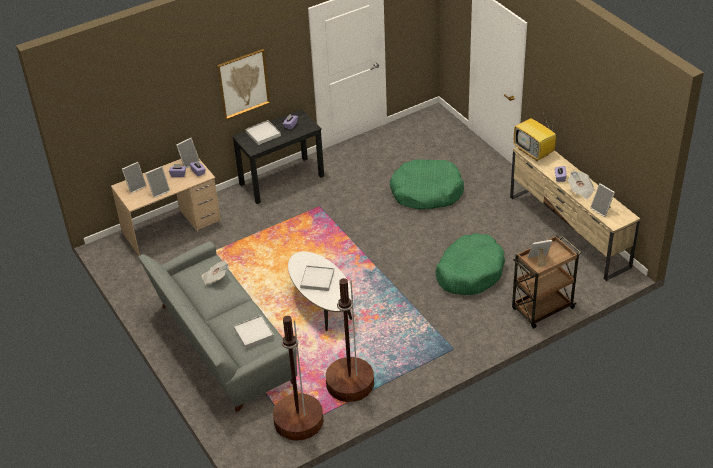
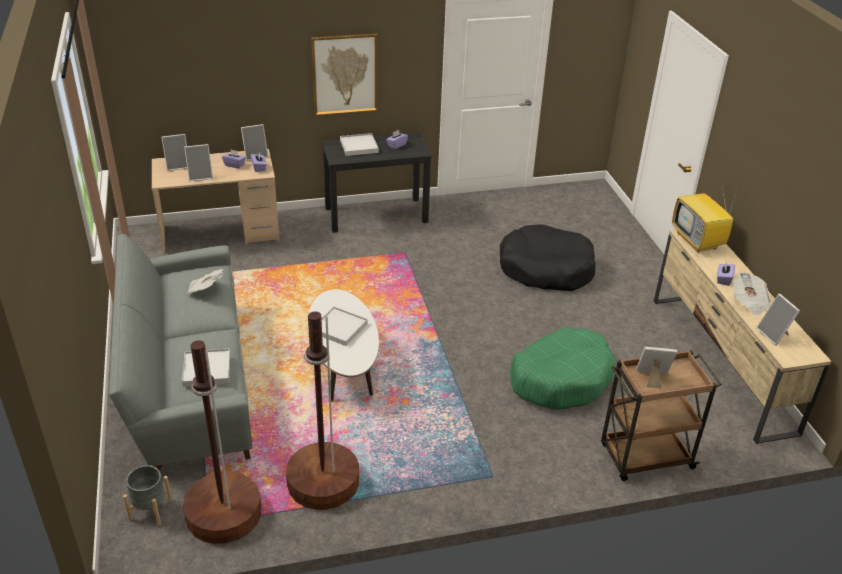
camera: 15 degrees right, 5 degrees down
(250, 433) = (150, 510): none -> grey planter
(426, 192) = (545, 269): green dog bed -> black dog bed

